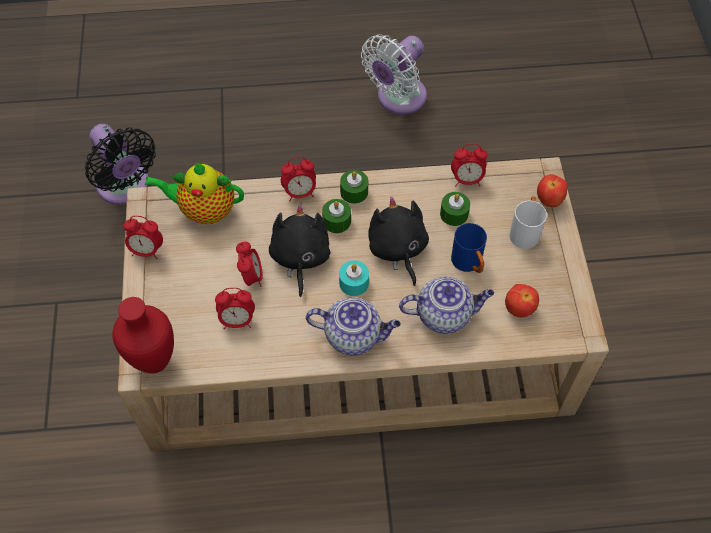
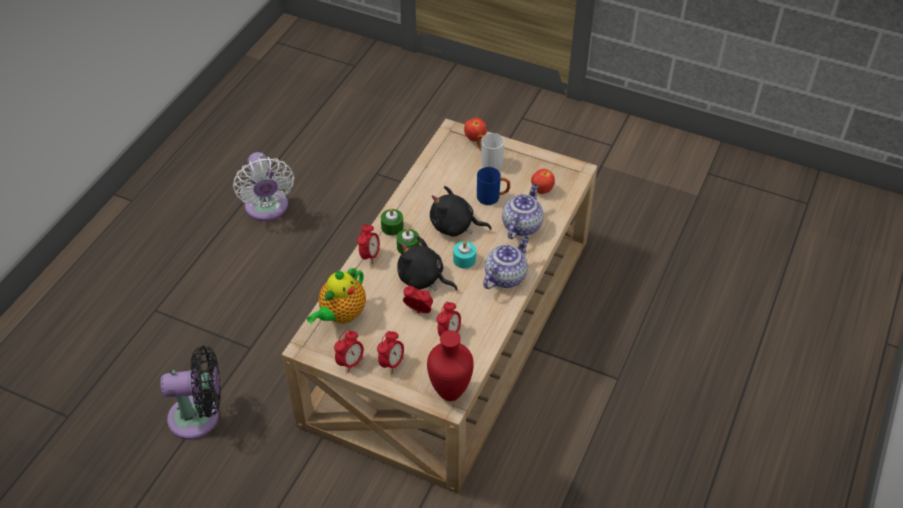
camera: 60 degrees left, 10 degrees down
(454, 214) = (449, 187): green candle -> none
(467, 180) = (428, 168): alarm clock -> alarm clock (391, 363)

